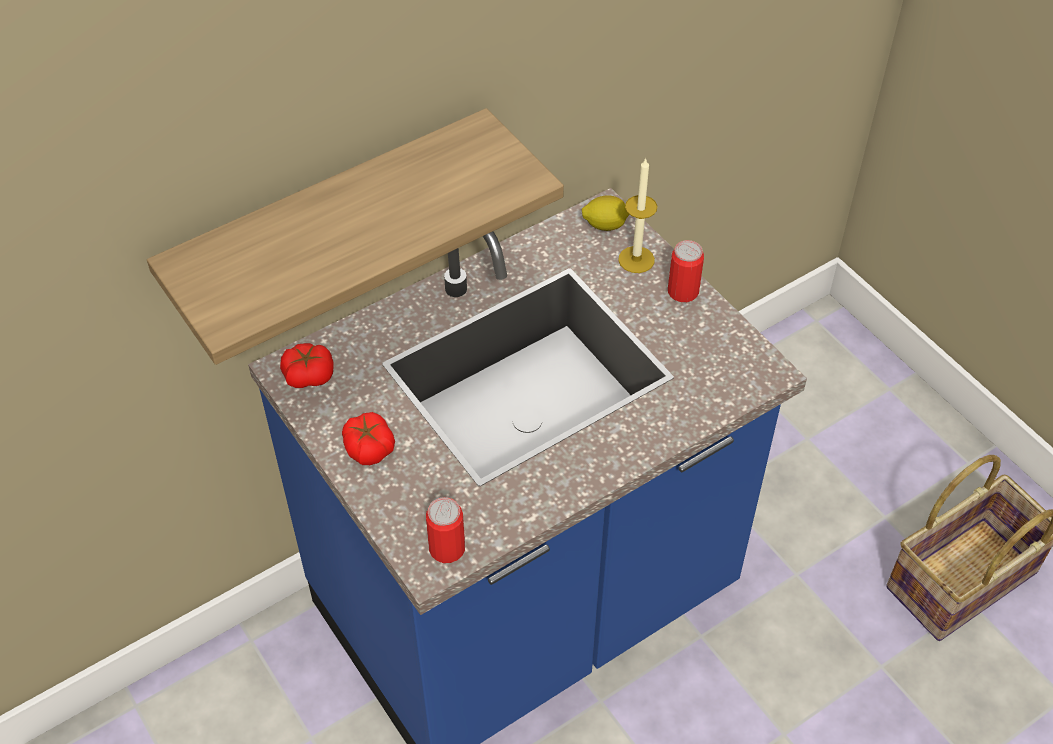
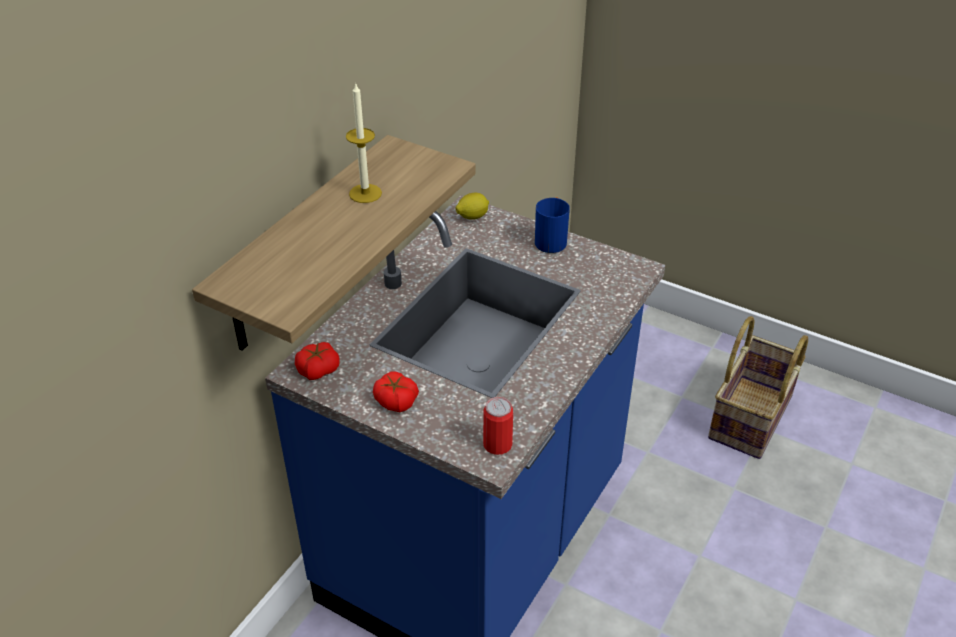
camera: 25 degrees left, 10 degrees down
(636, 259) = (507, 230): candle -> candle (365, 193)
(683, 291) = (551, 240): can -> blue mug

